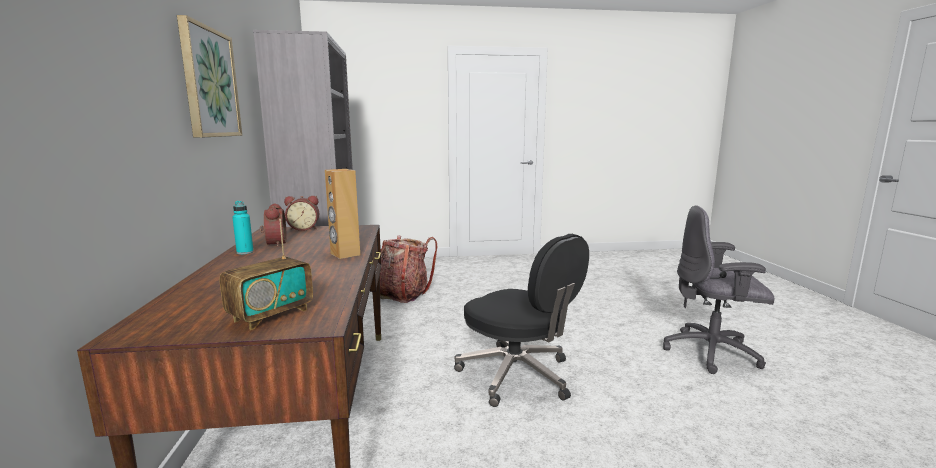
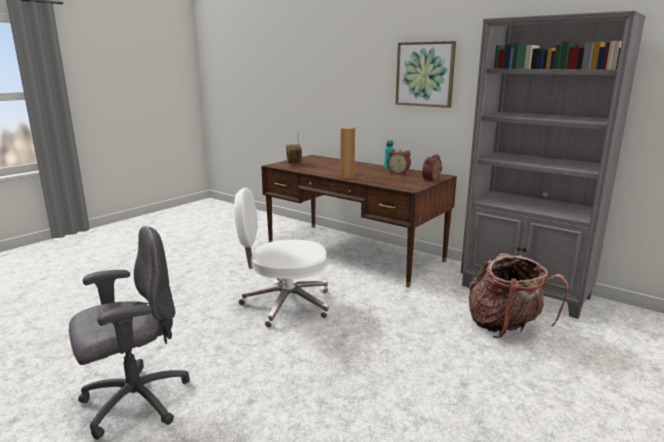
camera: 135 degrees right, 5 degrees up
(518, 375) = (285, 304): black office chair -> white office chair

